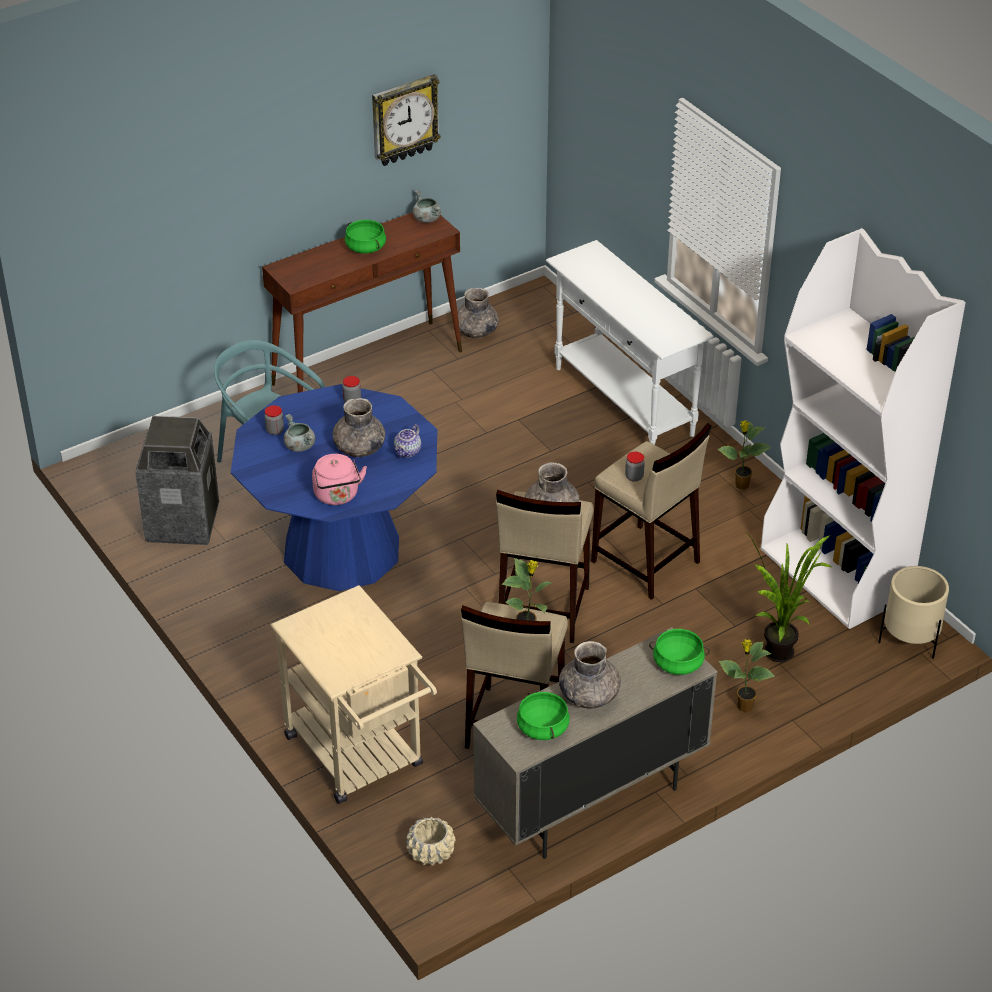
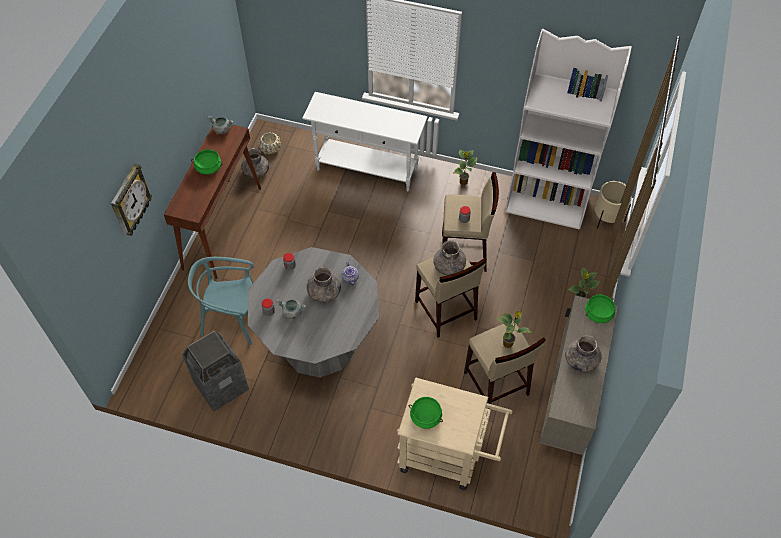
camera: 40 degrees left, 15 degrees up
(337, 496) = (344, 330): pink kettle -> none
(341, 549) = (318, 344): blue dining table -> grey dining table
(404, 120) = (193, 81): wall clock -> wall clock (129, 201)
(431, 852) = (530, 482): beige planter -> beige planter (270, 148)
(542, 727) = (580, 395): green cooking pot -> green cooking pot (425, 417)
(780, 658) = (568, 264): potted plant -> none

